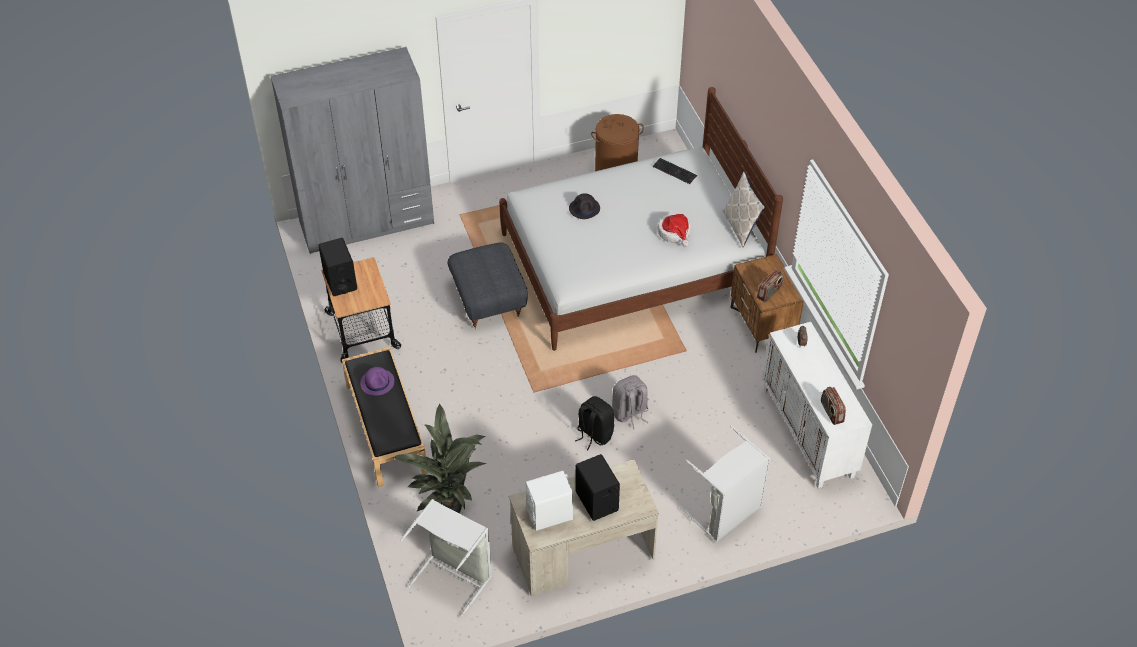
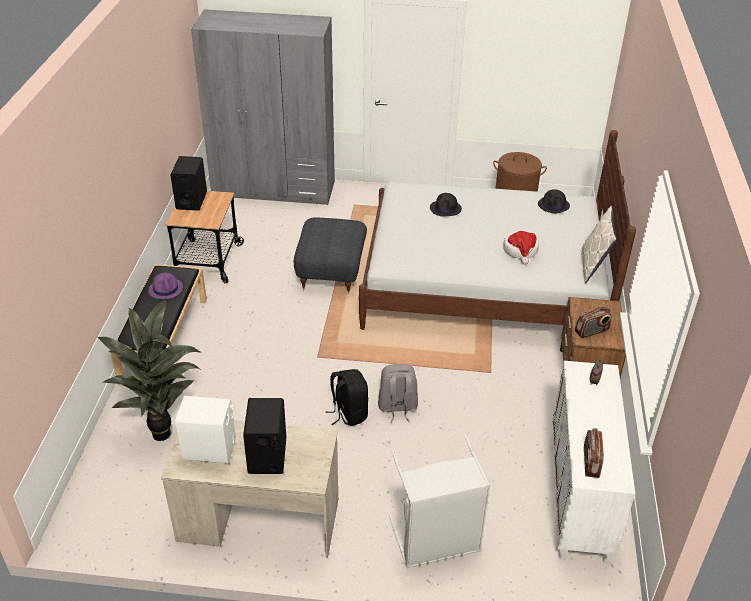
camera: 25 degrees right, 10 degrees down
(454, 575) = (120, 490): grey laundry basket -> none
(675, 171) = (553, 205): keyboard -> black hat

